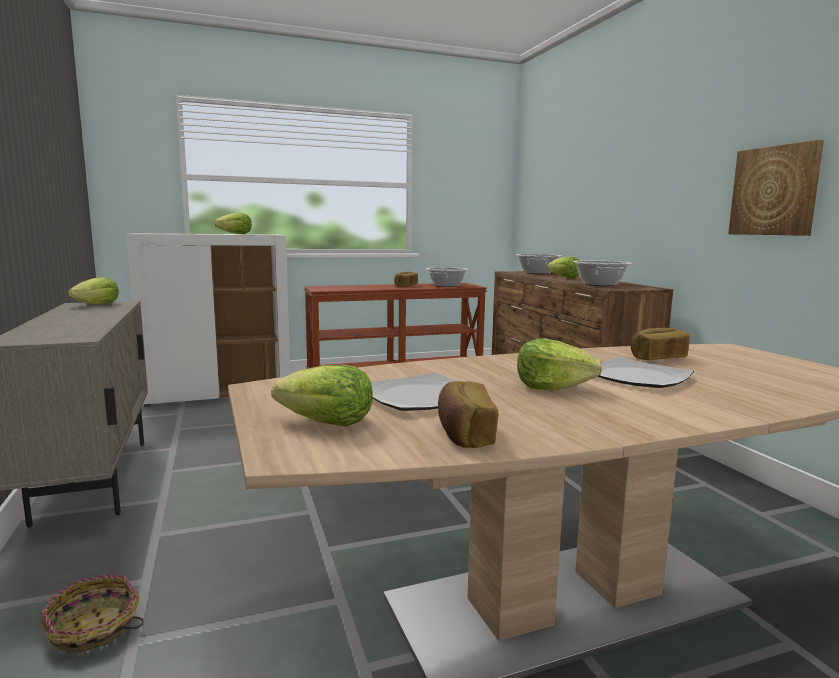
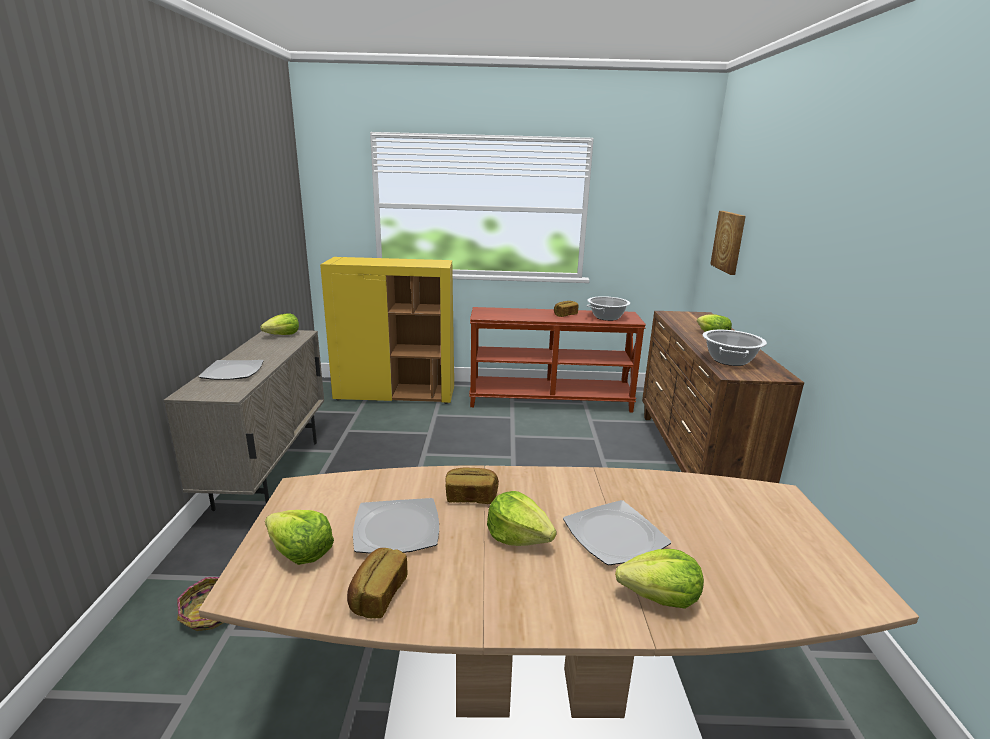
camera: 20 degrees right, 10 degrees up
(59, 326) = (232, 372): none -> plate
(219, 394) = (396, 395): white cabinet -> yellow cabinet
(236, 234) = (410, 263): lettuce -> lettuce (660, 597)
(537, 273) = (695, 319): cooking pot -> none
(657, 358) = (676, 502): bread -> bread (471, 497)
(775, 191) = (913, 313): picture -> picture (729, 241)

